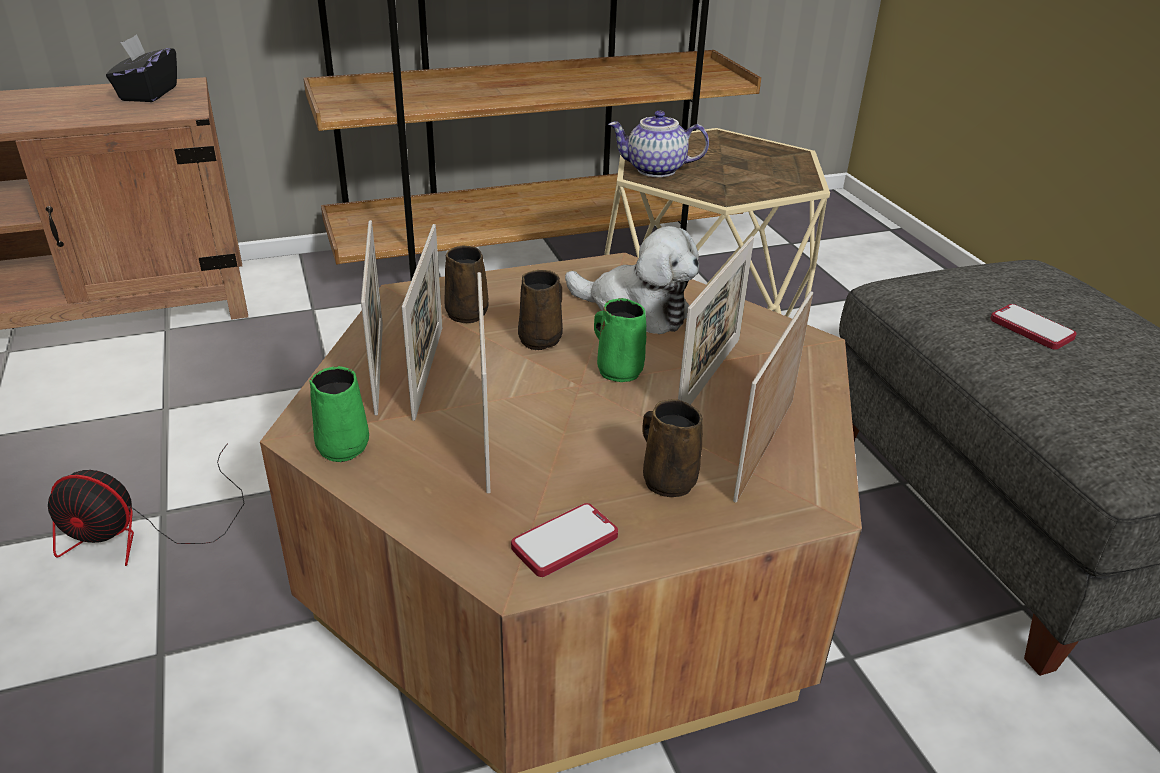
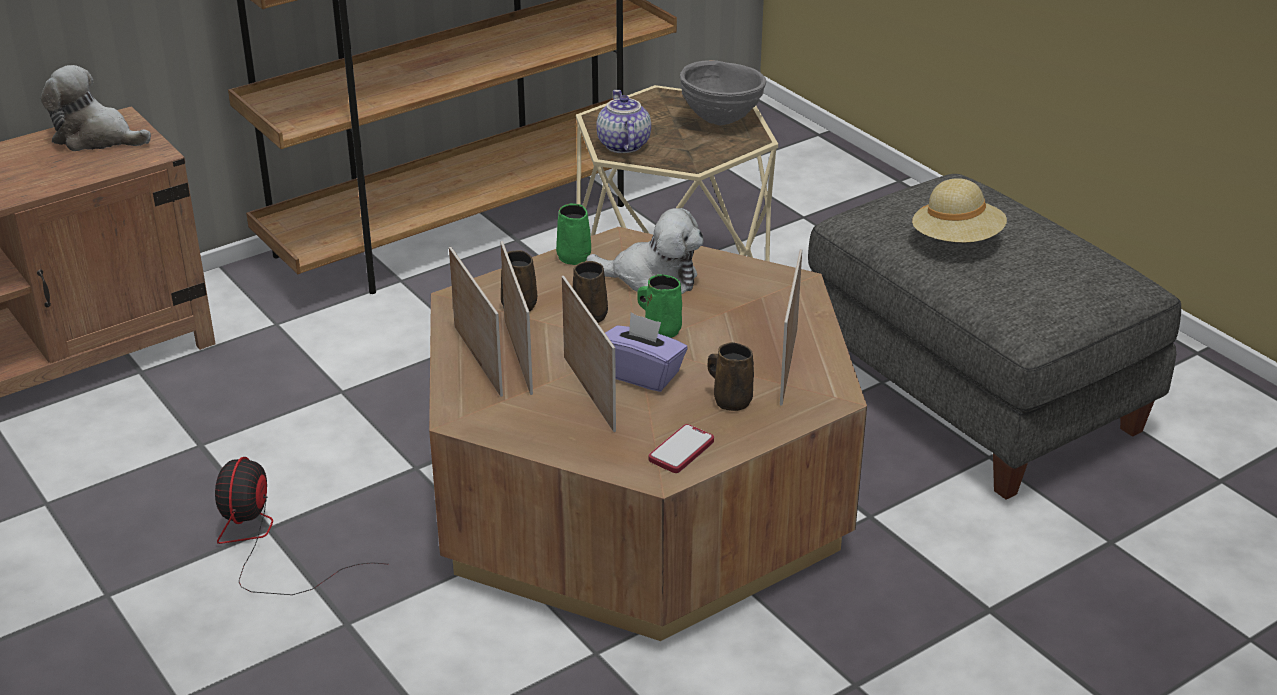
camera: 15 degrees left, 0 degrees up
(146, 530) = (265, 544): fan -> fan turned 105 degrees clockwise
(148, 94) = (96, 138): black tissue box -> plush toy
(344, 445) = (493, 421): green mug -> green mug (573, 256)
(565, 420) = (641, 374): none -> purple tissue box
(655, 170) = (622, 145): teapot -> teapot turned 90 degrees clockwise
(709, 377) = (731, 322): picture frame -> none
(773, 164) = (721, 121): none -> grey bowl
(1031, 329) = (957, 240): phone -> beige hat

